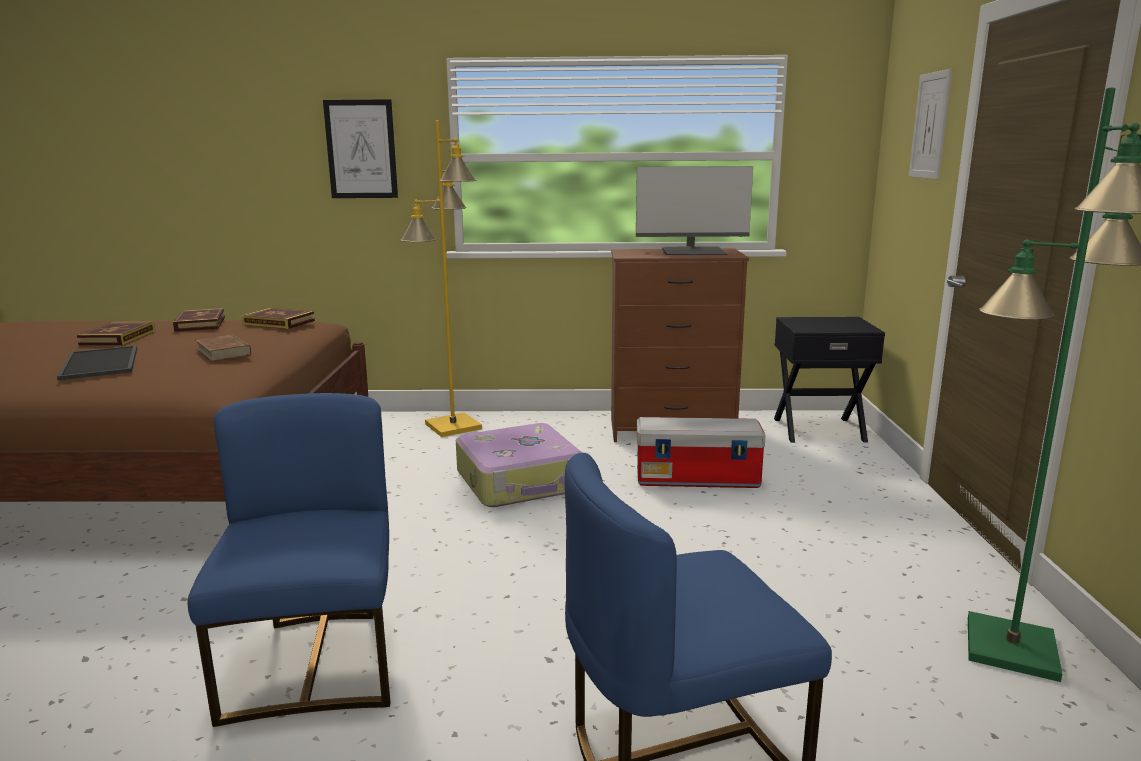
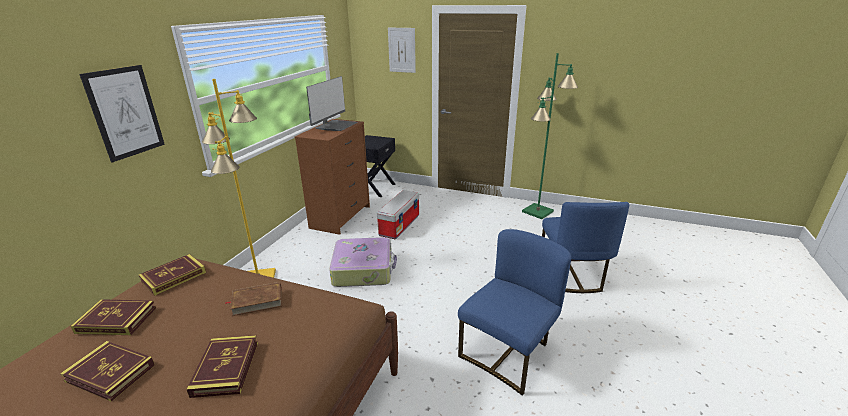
camera: 70 degrees left, 10 degrees up
(102, 363) = (226, 368): tray -> book
(315, 663) = (508, 353): blue chair -> blue chair turned 120 degrees clockwise

